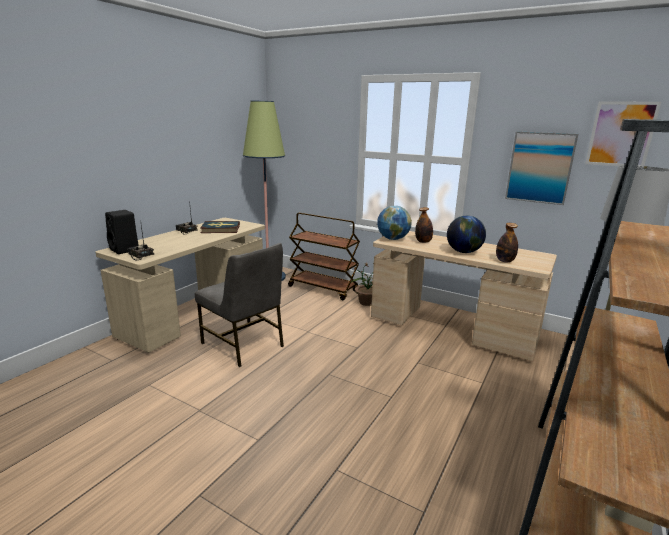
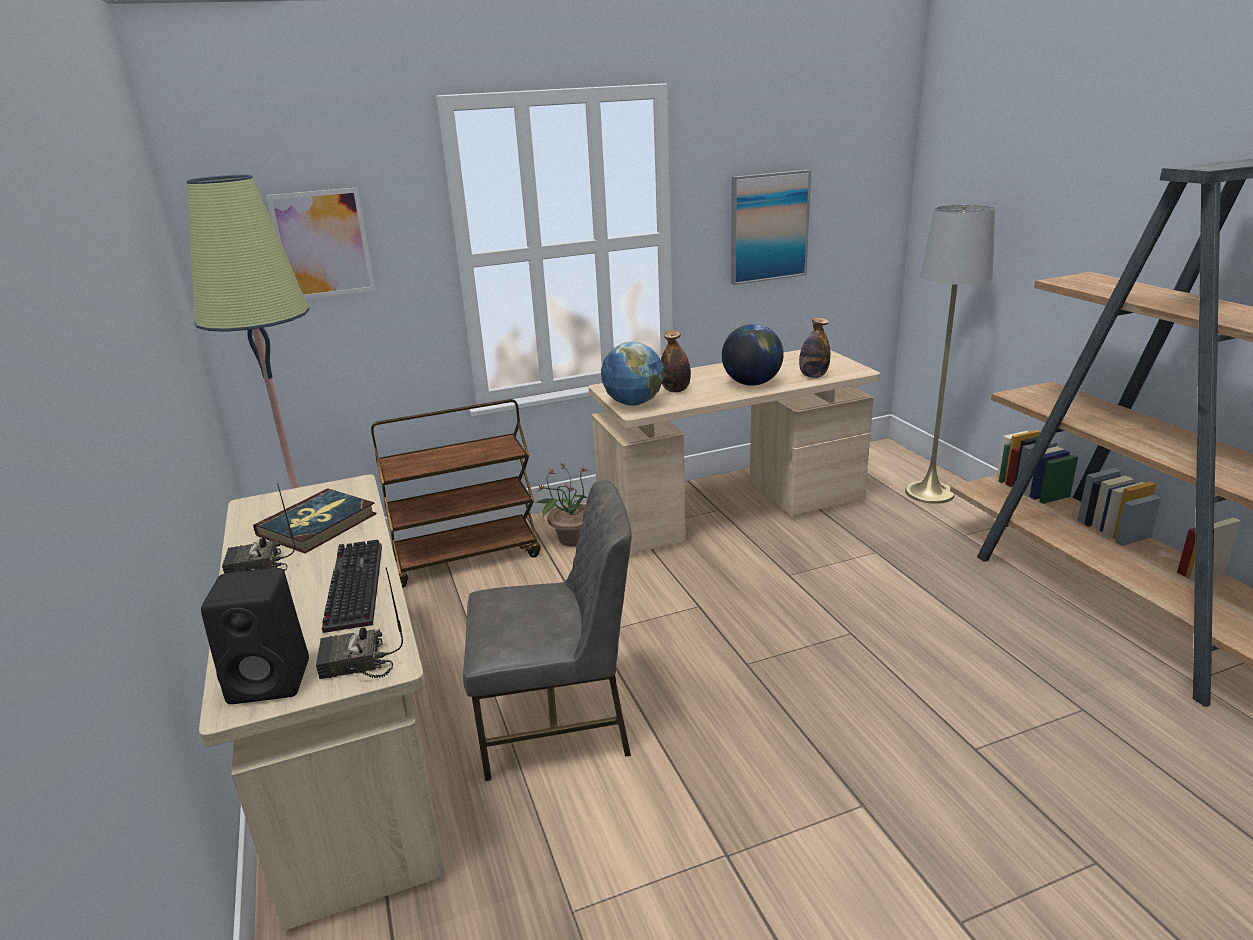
camera: 50 degrees left, 5 degrees up
(186, 243) = (352, 586): none -> keyboard
(621, 134) = (852, 164): picture -> picture (323, 244)

